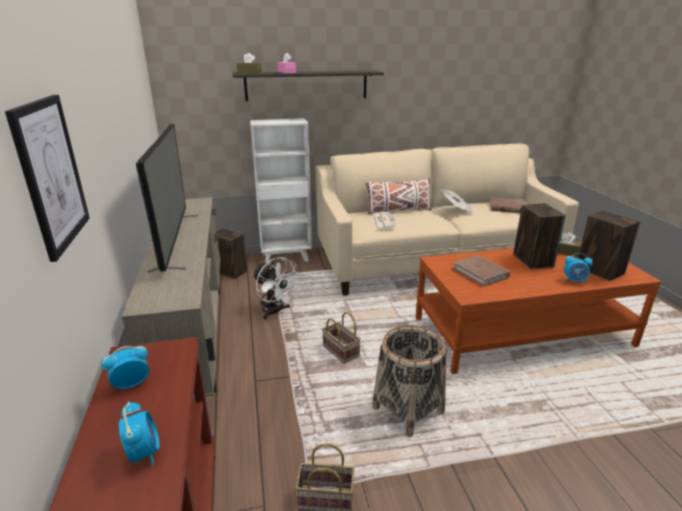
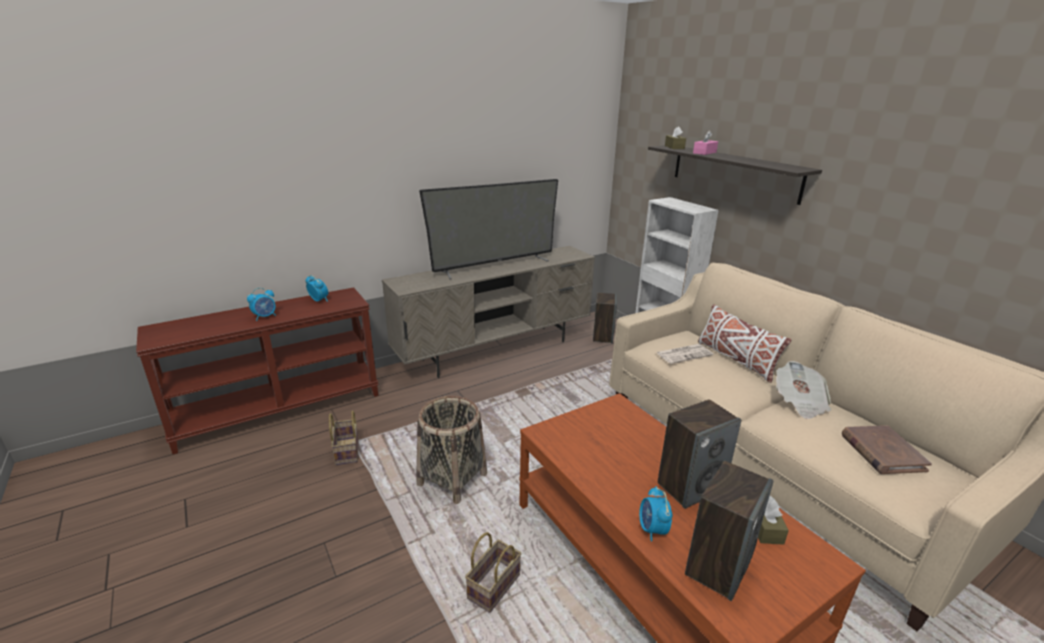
camera: 70 degrees right, 0 degrees up
(51, 174) = (332, 178): picture -> none
(275, 312) = (556, 375): white fan -> none
(339, 351) = (518, 423): basket -> basket (494, 585)
(480, 272) = (611, 439): brown book -> none

